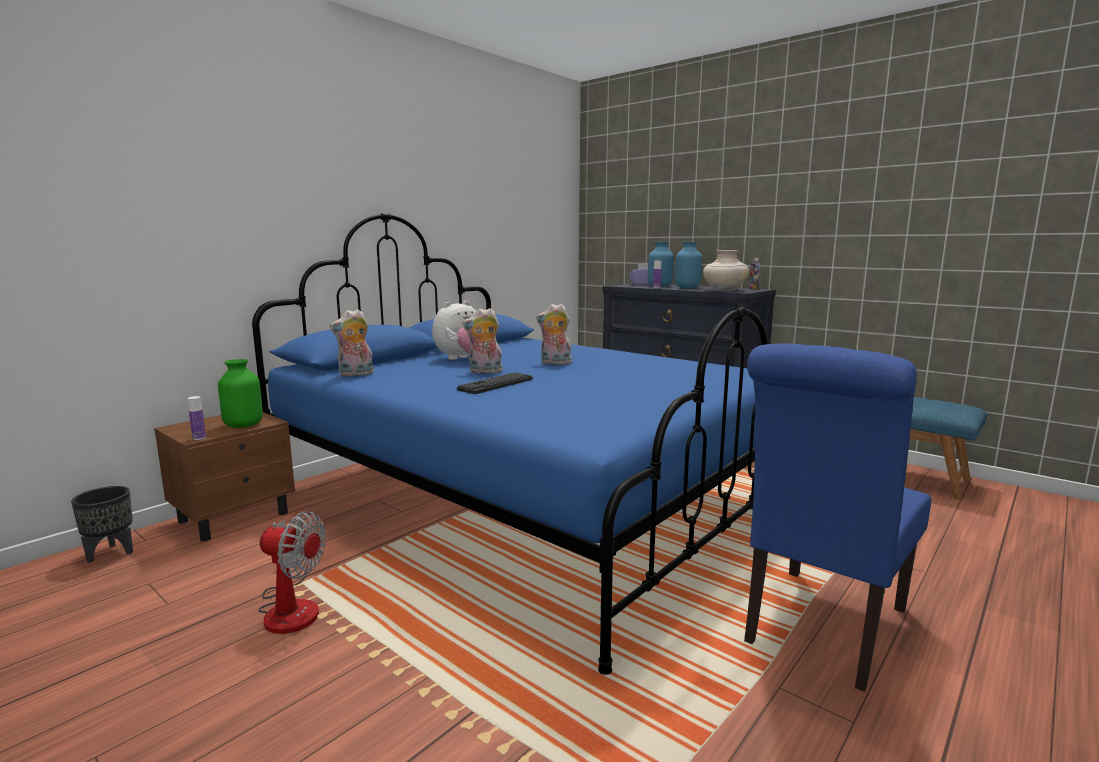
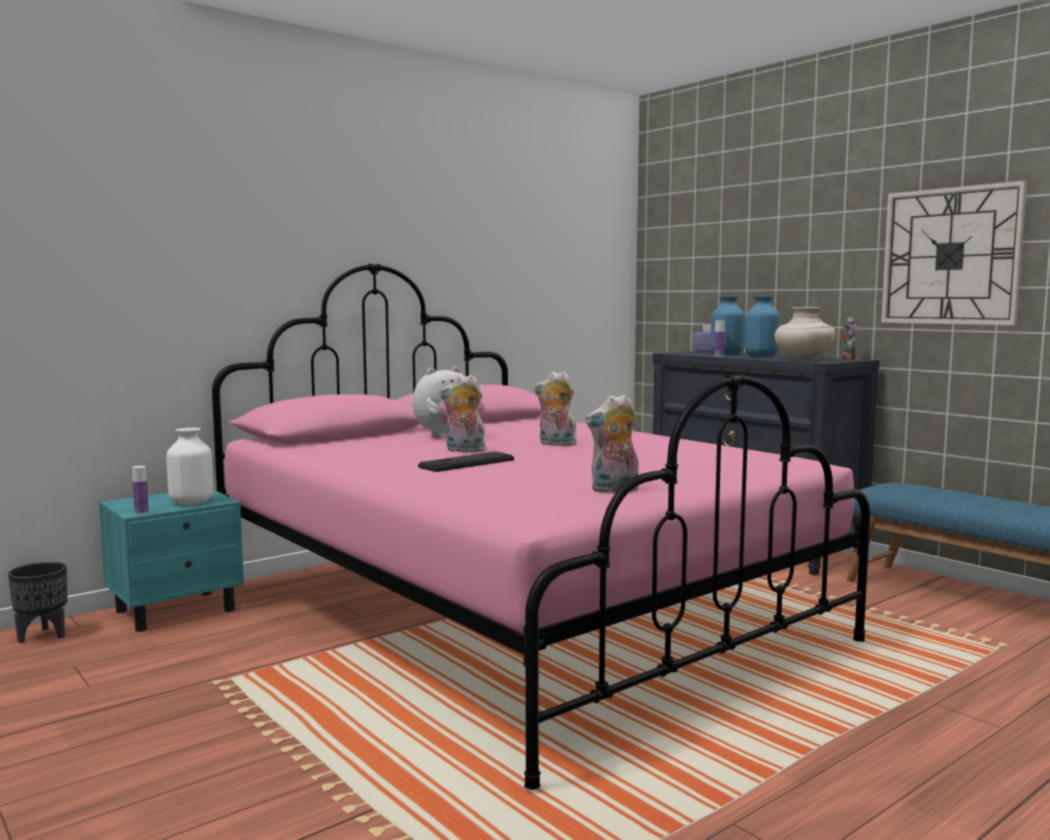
camera: 10 degrees right, 5 degrees down
(235, 517) = (177, 610): brown nightstand -> turquoise nightstand
(243, 425) = (191, 502): green vase -> white vase
(291, 607) = (213, 699): fan -> none
(355, 374) = (316, 449): plush toy -> plush toy (614, 490)
(525, 498) = (515, 612): blue bed -> pink bed
(821, 630) = (819, 774): blue chair -> none
(833, 211) = (950, 256): none -> wall clock

